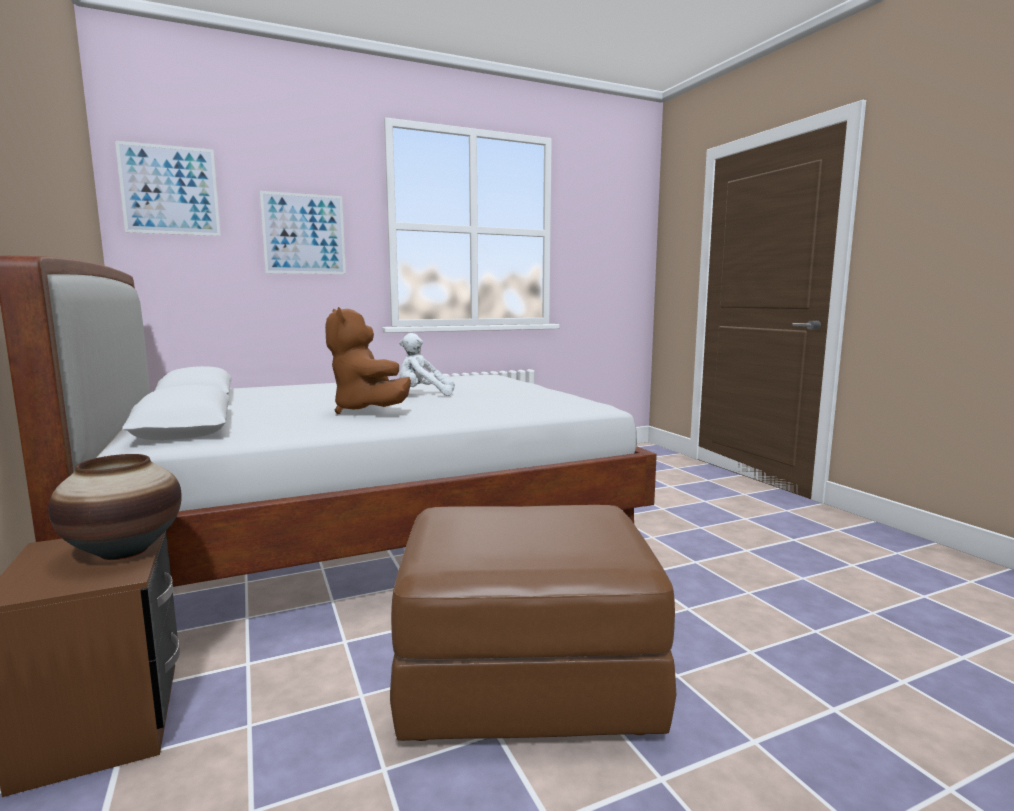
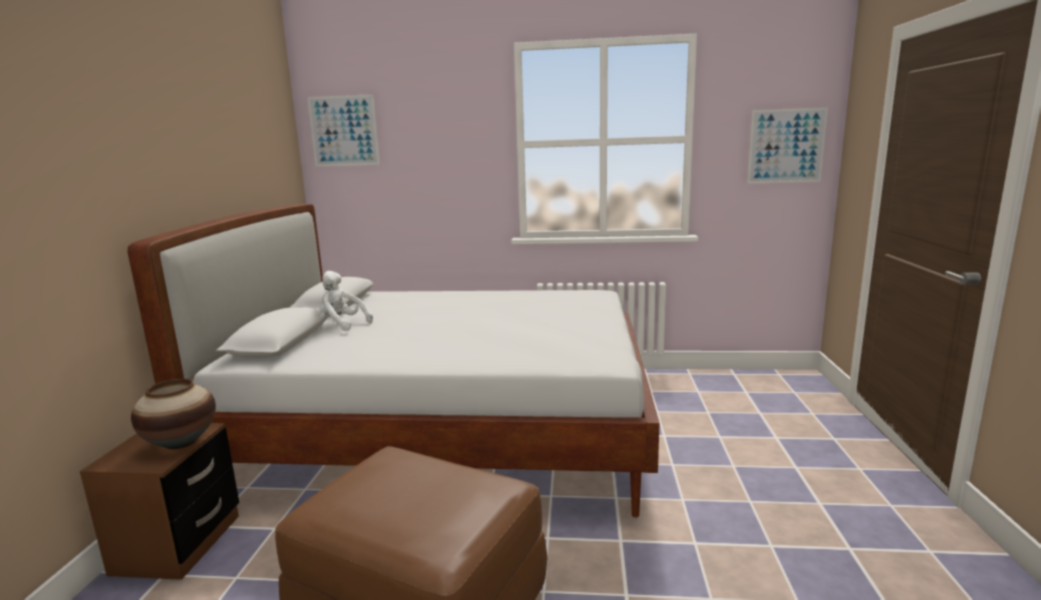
camera: 30 degrees right, 5 degrees up
(304, 234) = (443, 158): picture -> picture (786, 146)
(367, 410) = (412, 339): brown plush toy -> none
(423, 395) = (485, 322): white plush toy -> white plush toy (341, 325)

